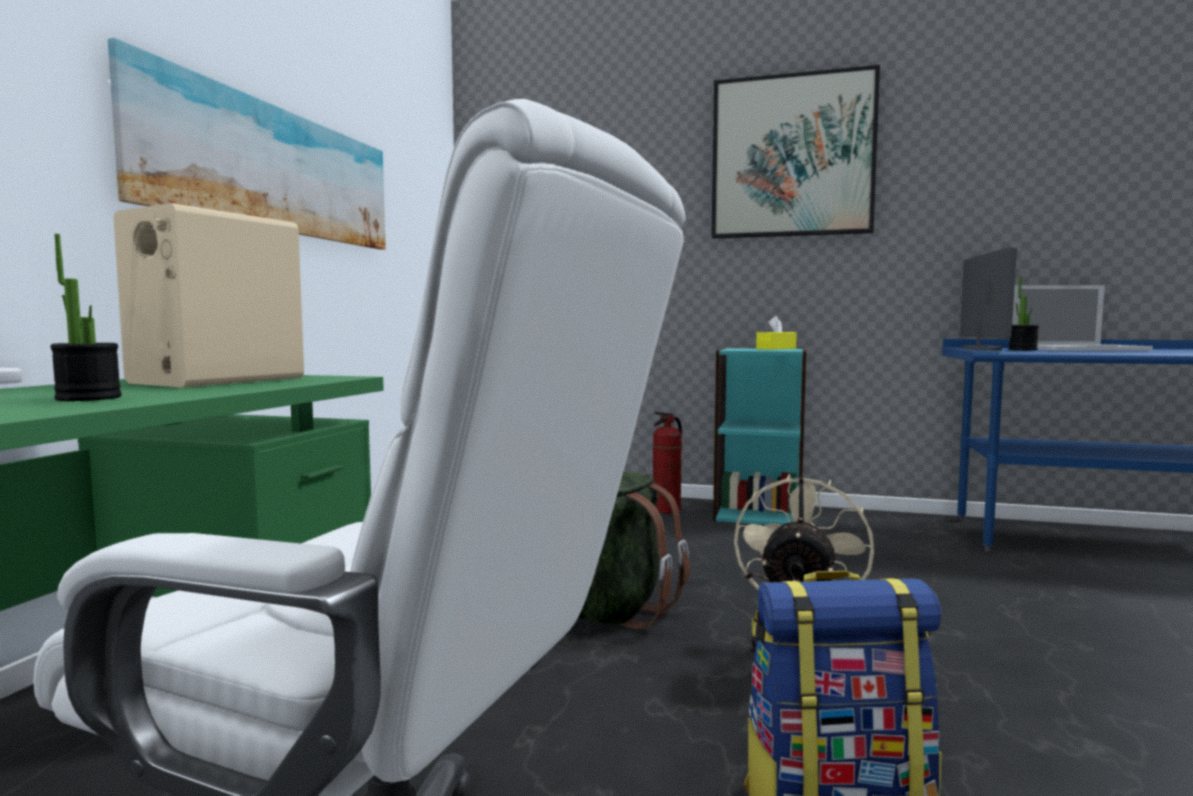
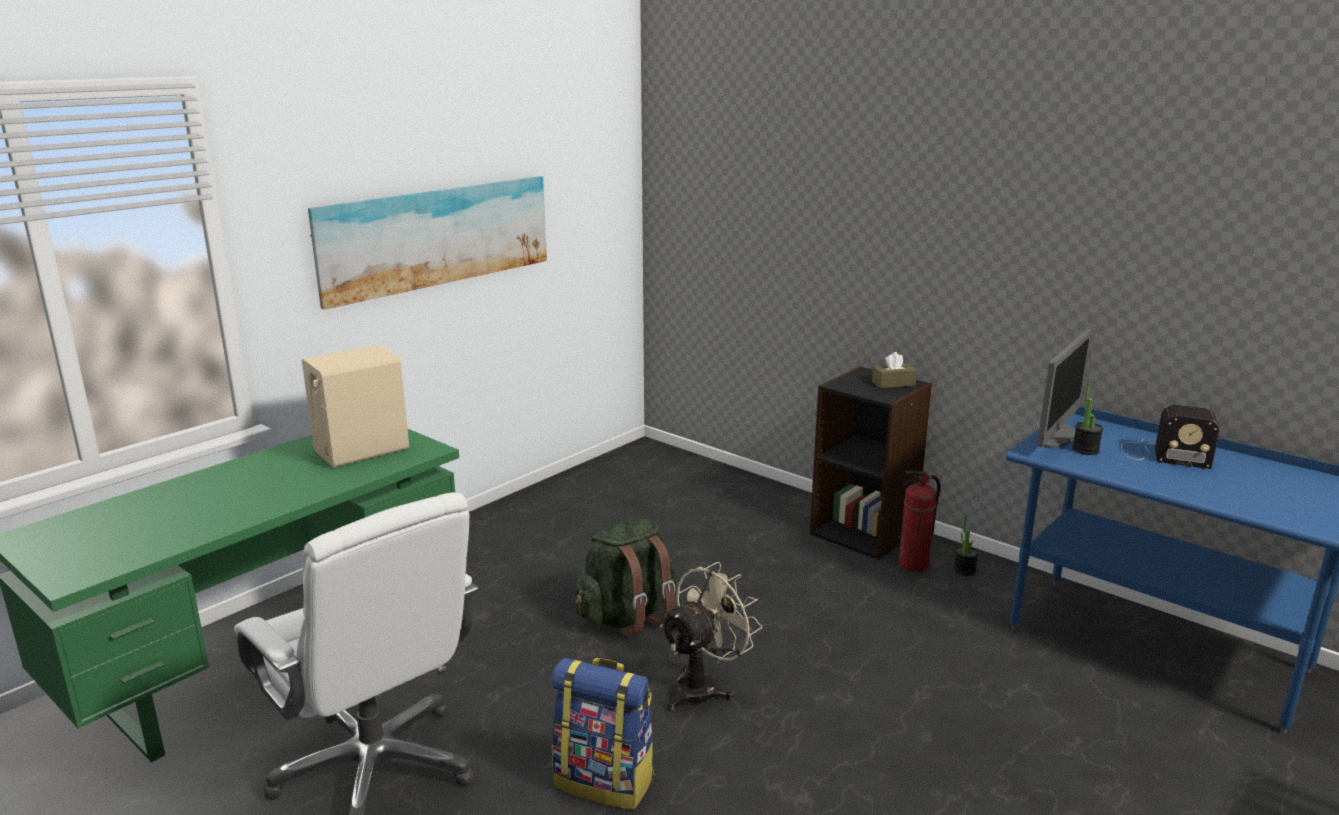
camera: 25 degrees right, 15 degrees up
(88, 398) = (280, 489): potted plant -> potted plant (964, 570)
(666, 510) = (784, 511): fire extinguisher -> fire extinguisher (913, 565)
(758, 513) = (864, 532): turquoise bookcase -> black bookcase
(776, 348) = (893, 383): yellow tissue box -> brown tissue box
(792, 156) = (937, 183): picture -> none
(1077, 349) = (1161, 455): laptop -> radio

